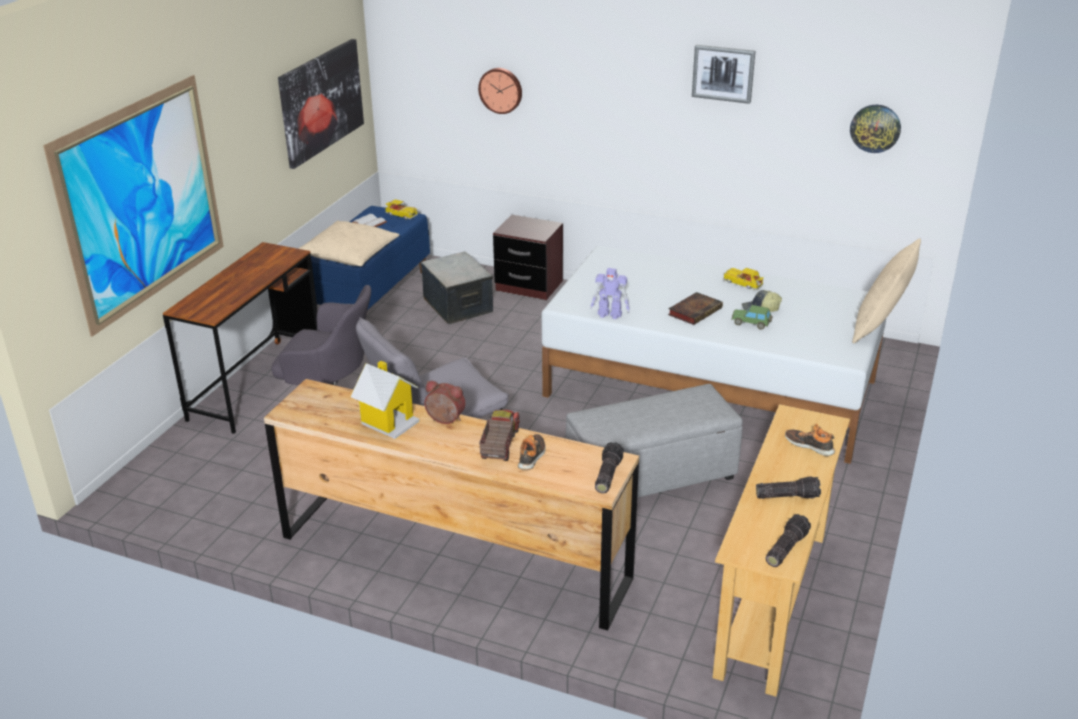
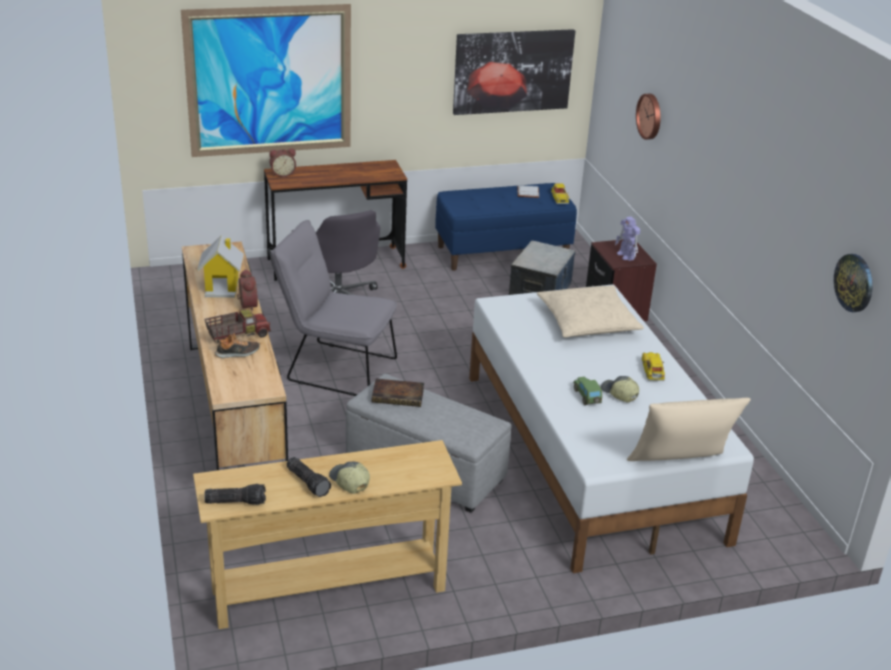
camera: 50 degrees right, 0 degrees up
(193, 307) = (282, 174): none -> alarm clock
(349, 253) = (473, 204): beige pillow -> beige pillow (588, 322)
(607, 475) = (245, 390): flashlight -> none
(610, 314) = (508, 327): toy robot -> toy robot (626, 256)
(695, 311) = (569, 363): book -> book (399, 396)
(723, 73) = (769, 166): picture -> none
(804, 474) = (349, 482): none -> cap
(809, 445) = (394, 473): shoe -> none

